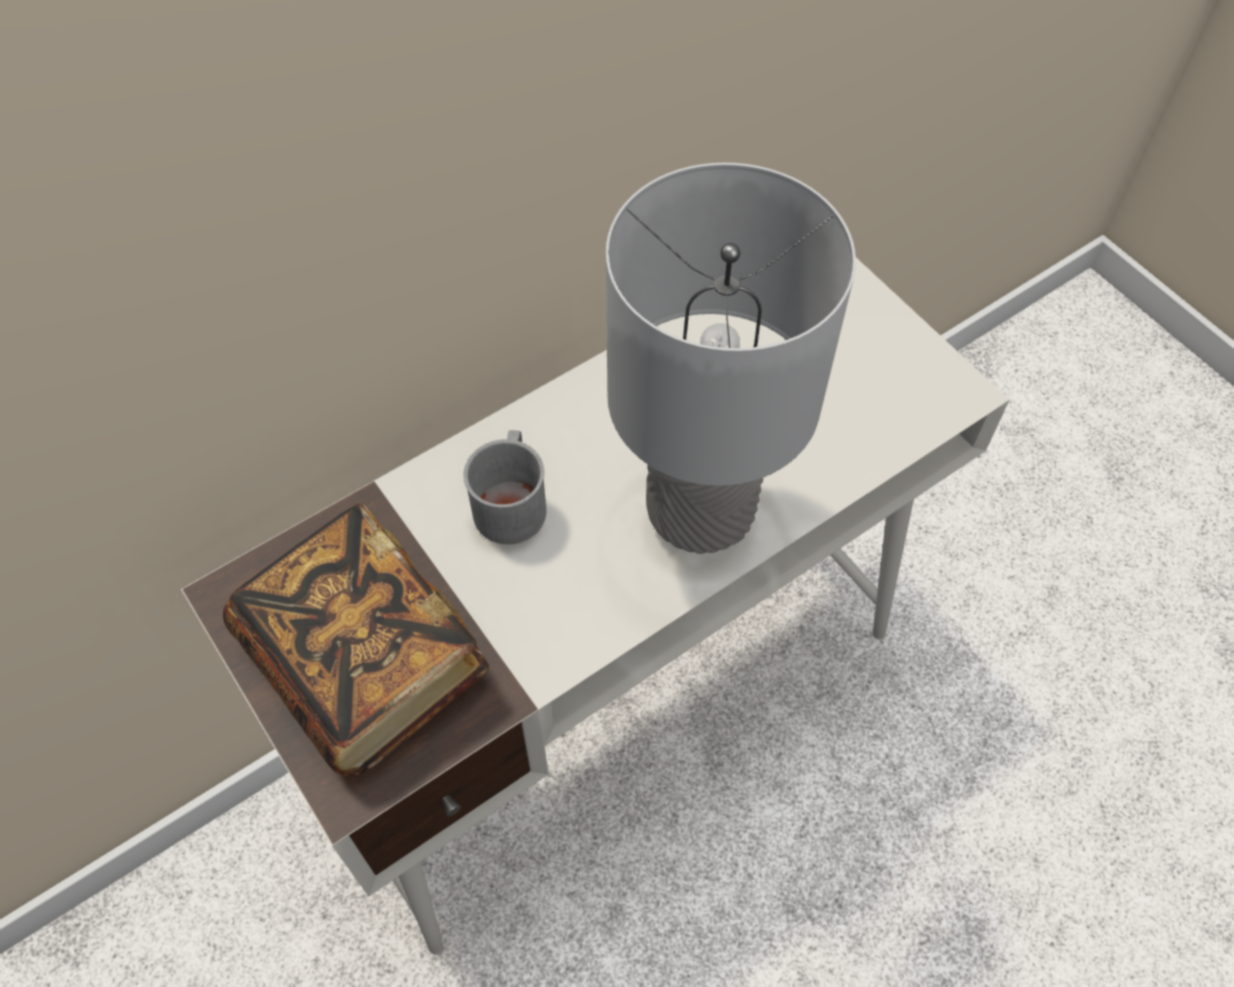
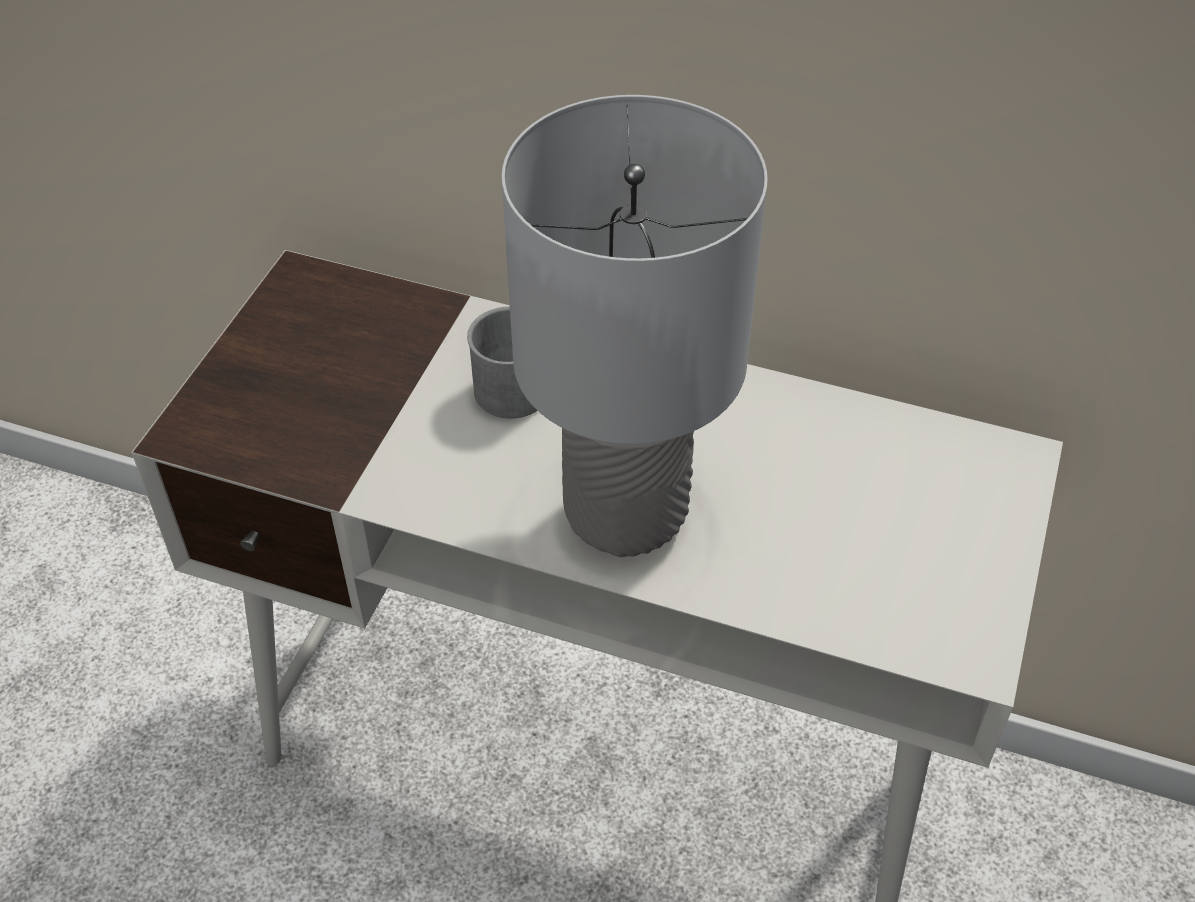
camera: 55 degrees right, 10 degrees down
(366, 661) = (301, 382): book -> none

